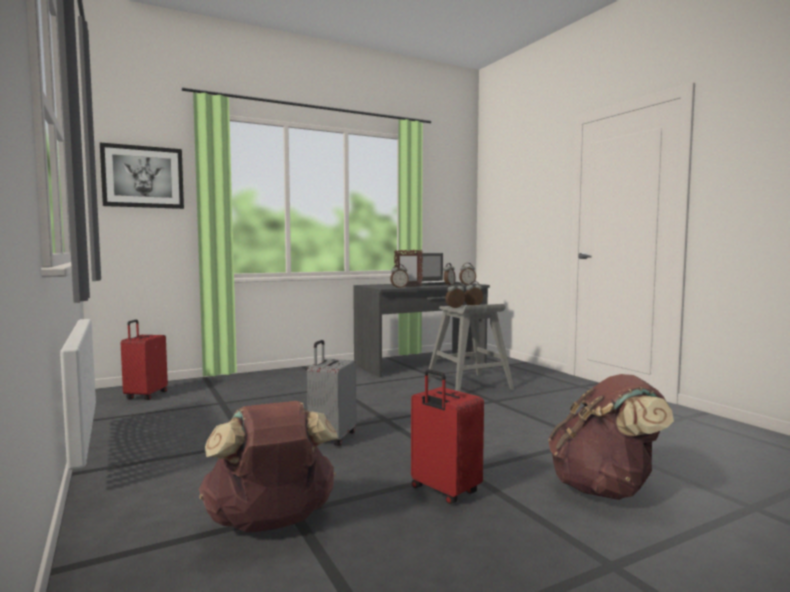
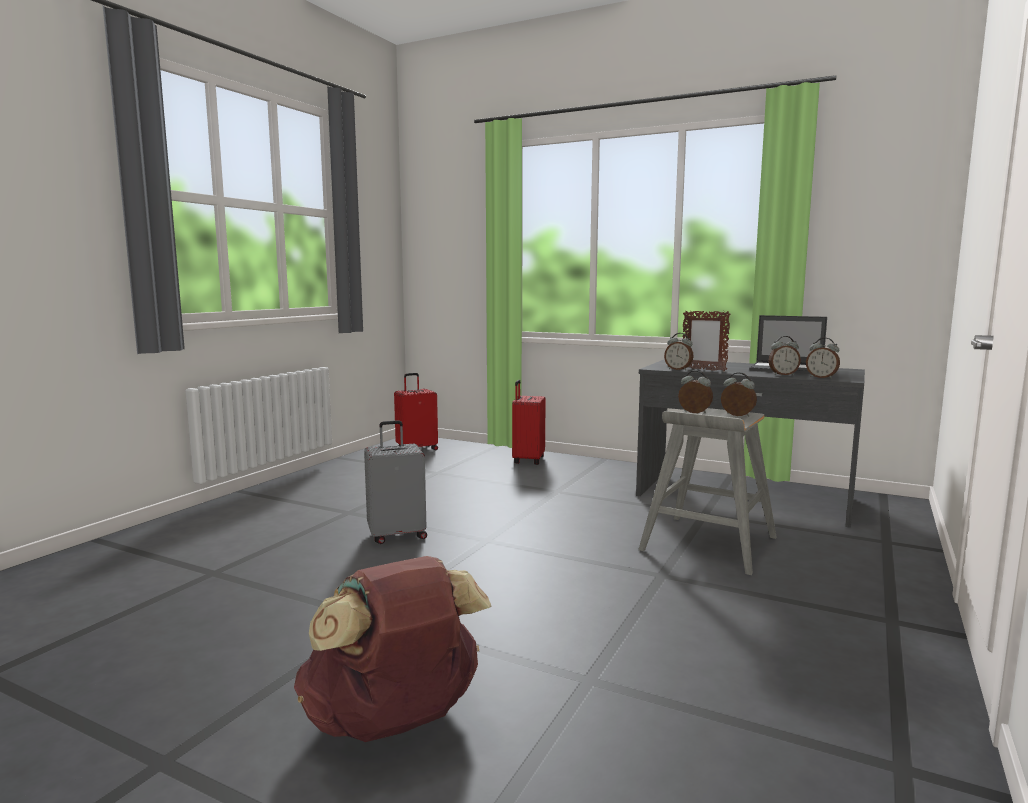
camera: 55 degrees right, 5 degrees up
(143, 177) = (449, 225): picture -> none
(271, 524) = (187, 572): brown backpack -> none
(444, 491) = (304, 621): red suitcase -> red suitcase (527, 460)

